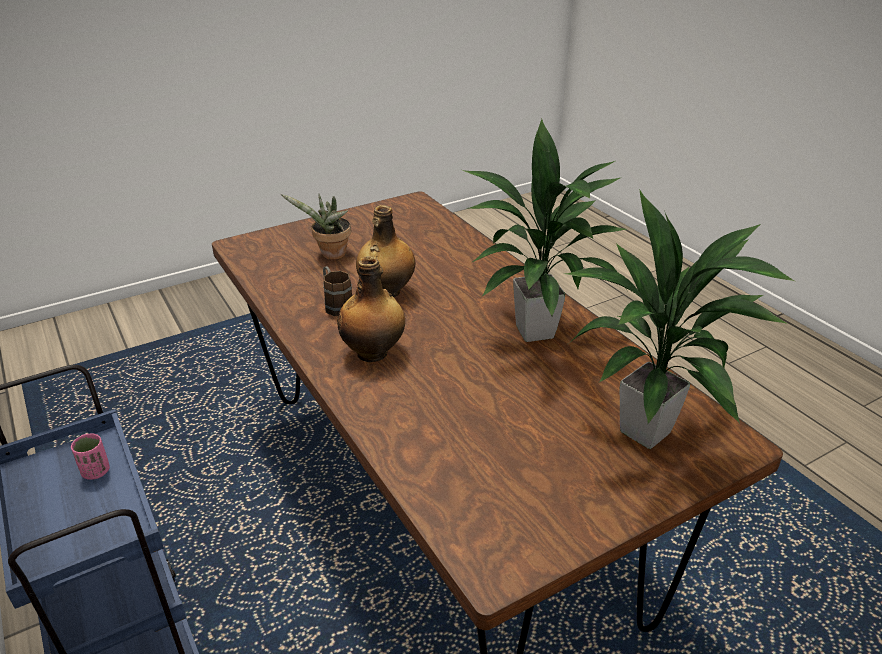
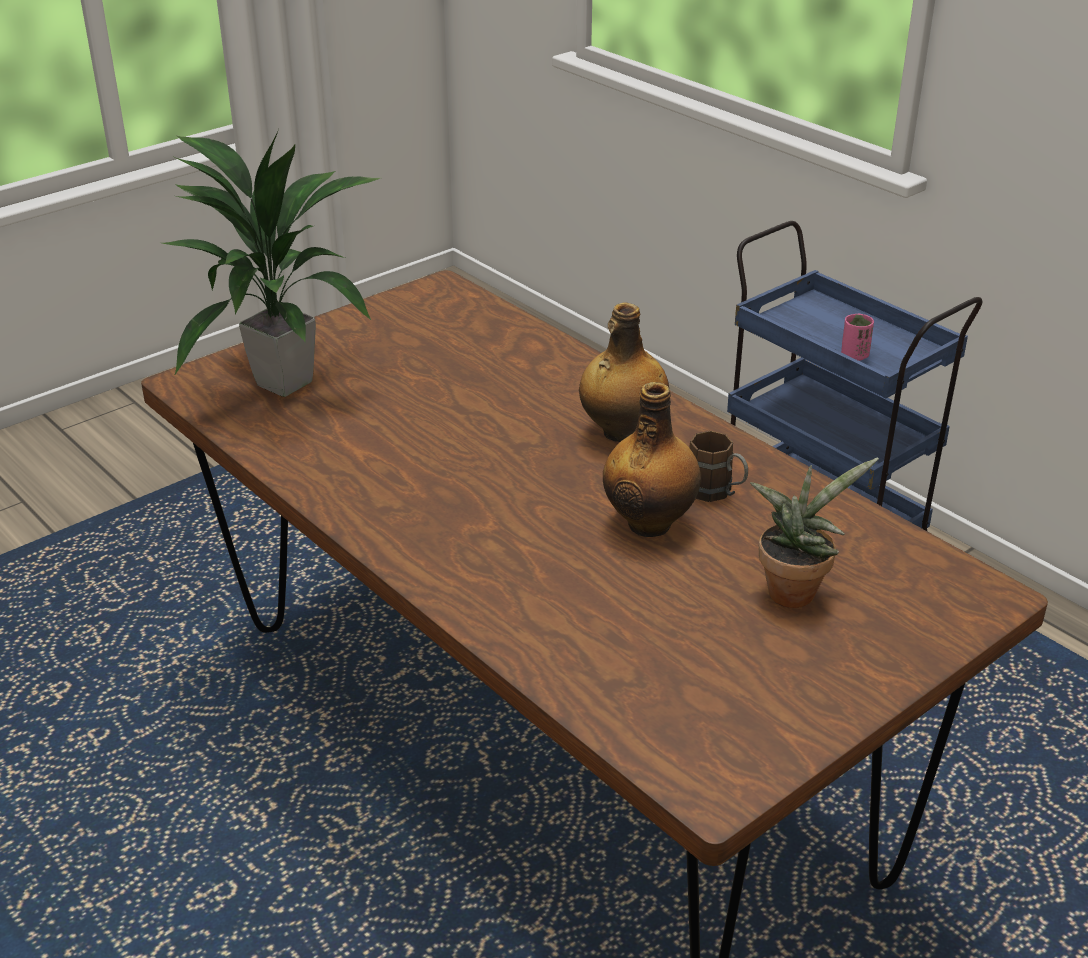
camera: 170 degrees right, 0 degrees up
(534, 333) = (405, 480): potted plant -> none

